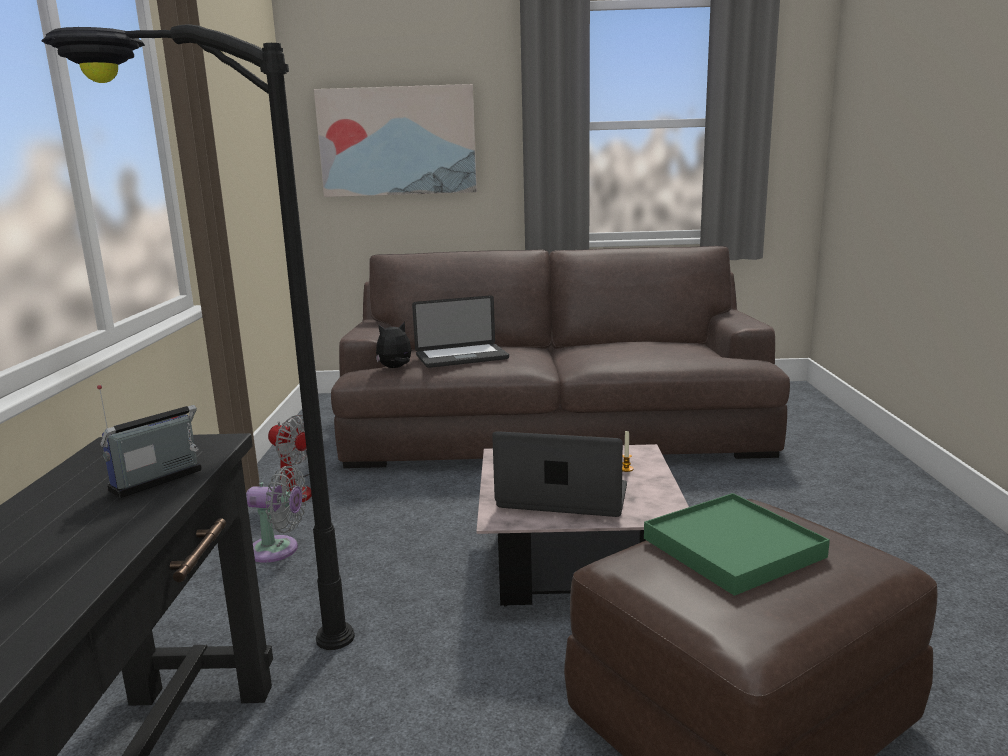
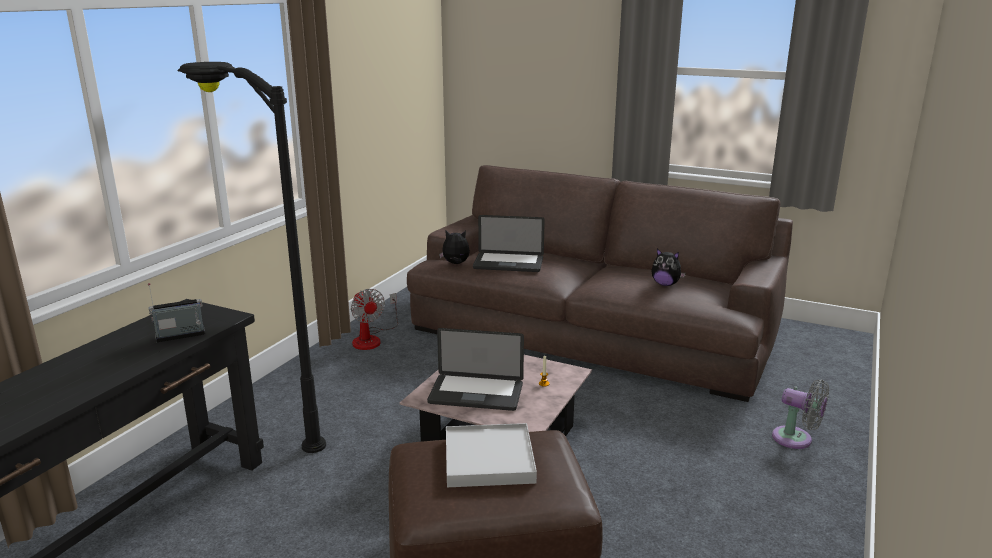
camera: 25 degrees right, 5 degrees up
(278, 550) = (329, 380): grey fan -> grey fan (796, 439)
(397, 141) = (522, 71): picture -> none
(562, 497) = (476, 394): laptop -> laptop turned 150 degrees clockwise
(654, 348) = (665, 284): none -> plush toy
(732, 548) = (488, 459): green tray -> white tray

